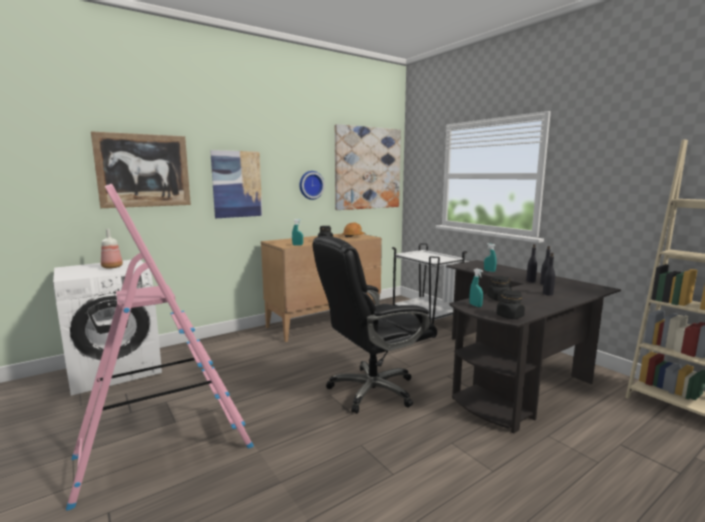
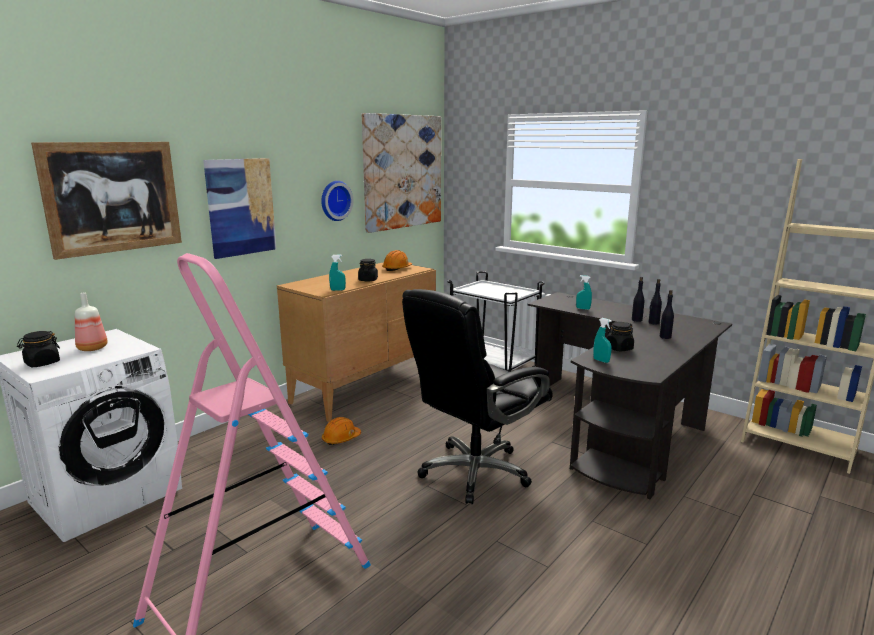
camera: 15 degrees left, 5 degrees up
(287, 354) = (341, 439): none -> orange hard hat
(509, 316) = (646, 372): black jar -> black jar (42, 363)

